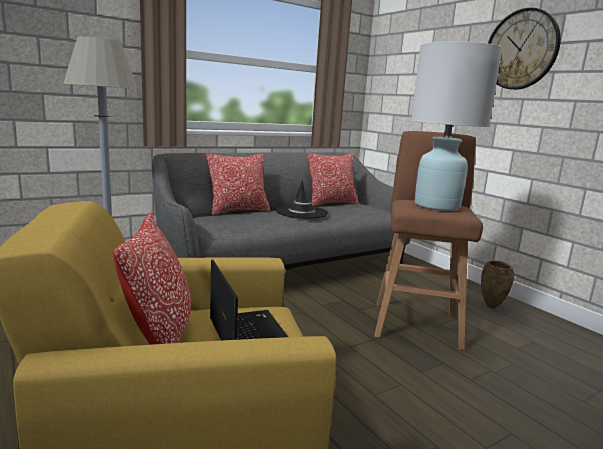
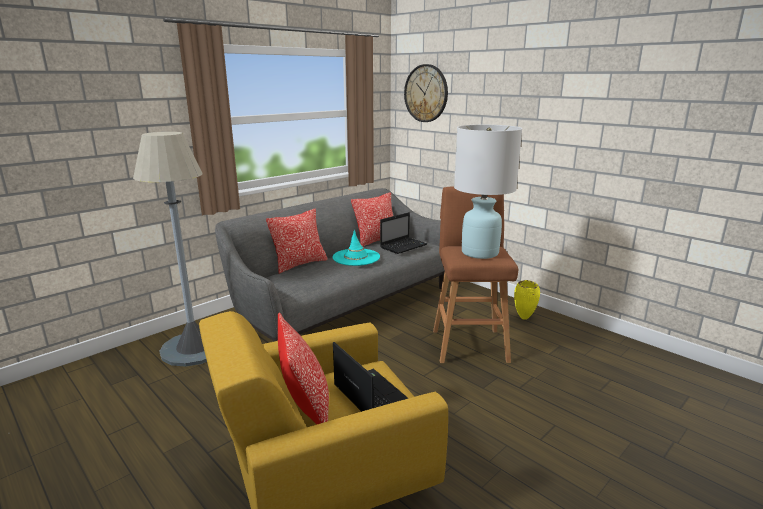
camera: 10 degrees left, 5 degrees up
(301, 212) = (356, 257): black hat -> turquoise hat
(359, 210) = (404, 246): none -> laptop
(492, 307) = (524, 318): brown vase -> yellow vase
(521, 50) = (530, 100): wall clock -> wall clock (426, 93)

